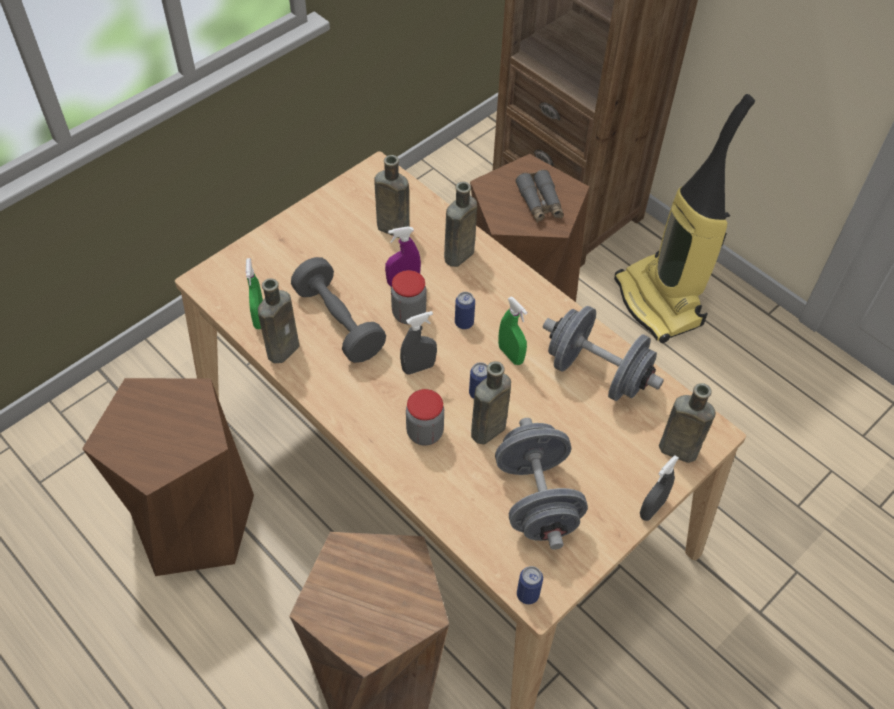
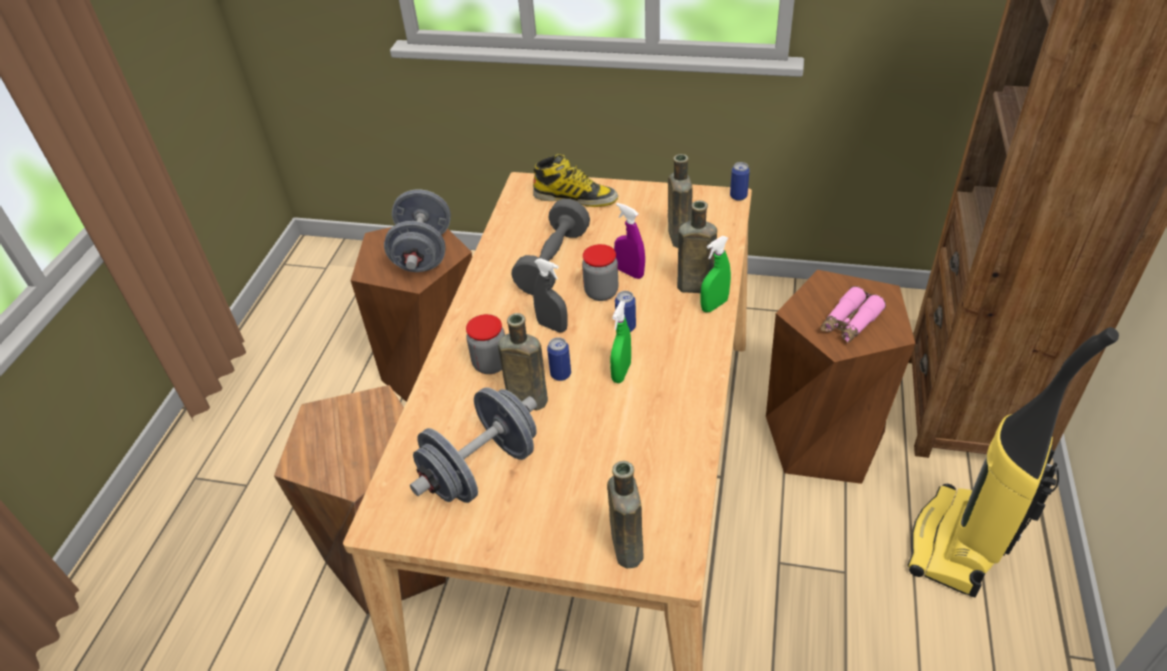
camera: 60 degrees right, 10 degrees down
(259, 318) = (517, 224): green spray bottle -> green spray bottle (714, 305)
(266, 258) = (575, 197): none -> boot
(285, 347) = (502, 250): brown bottle -> none
(527, 594) = (377, 514): can -> can (738, 196)
(540, 203) = (850, 322): grey binoculars -> pink binoculars
(597, 373) = (659, 440): grey dumbbell -> grey dumbbell (423, 253)
(652, 508) = (538, 561): grey spray bottle -> none

